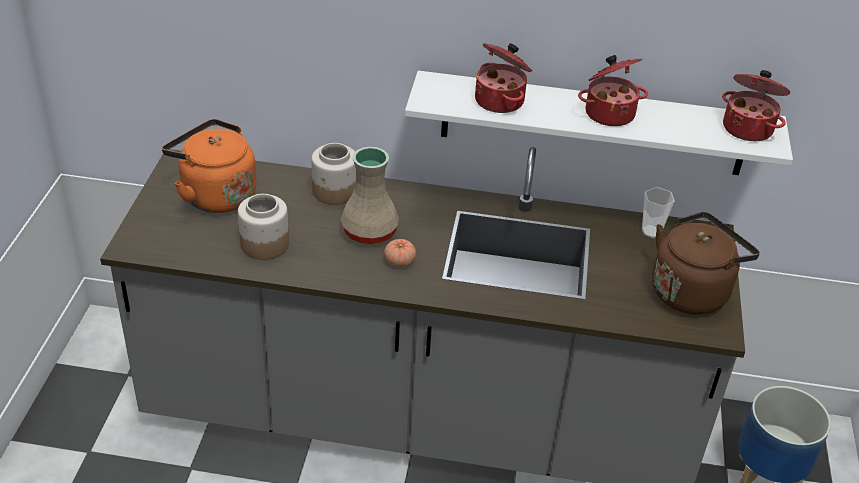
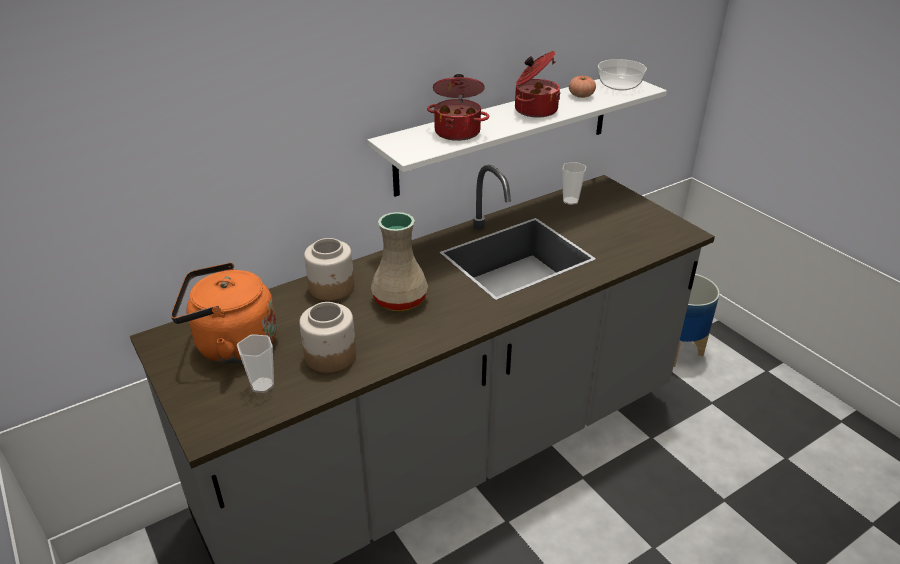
camera: 40 degrees left, 5 degrees down
(198, 236) = (262, 385): none -> cup
(399, 261) = (450, 306): tomato -> tomato (581, 96)
(692, 291) = (641, 220): brown kettle -> none
(748, 128) = (618, 85): cooking pot -> bowl

